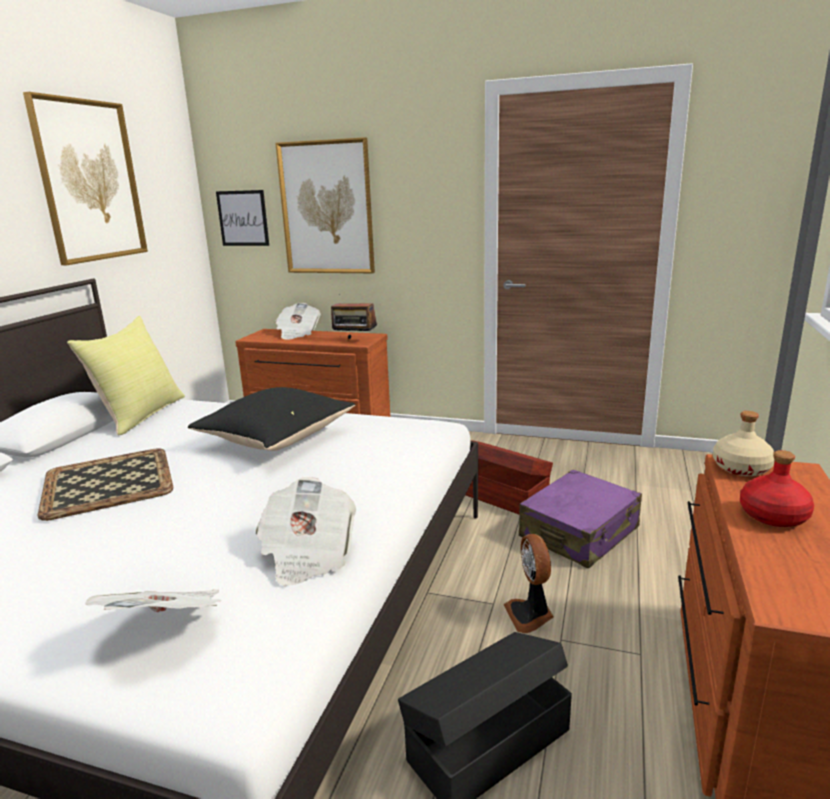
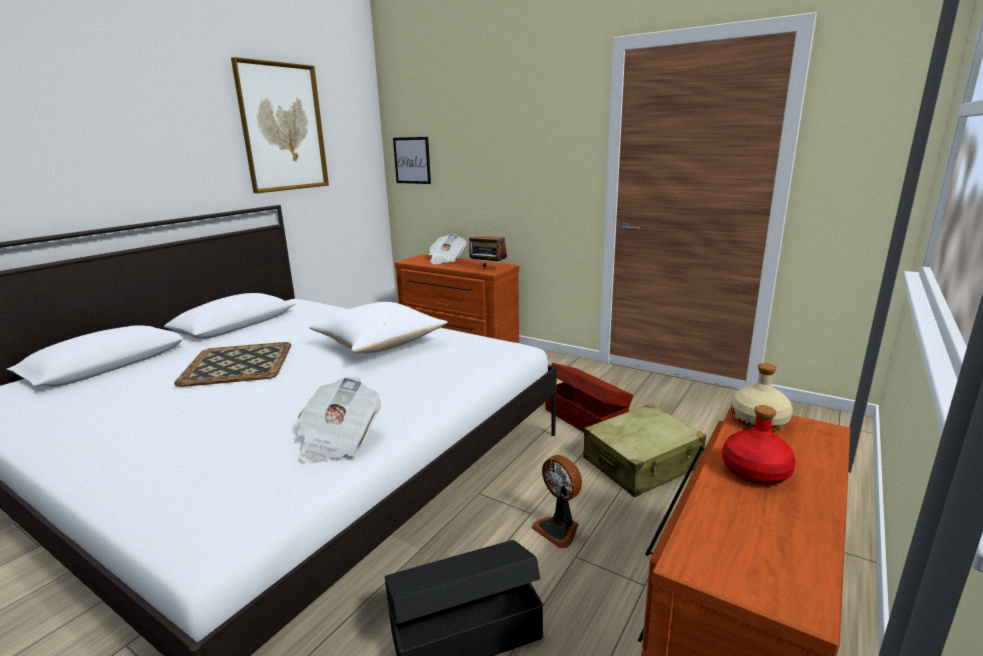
camera: 15 degrees right, 0 degrees up
(141, 415) = (295, 315): yellow pillow -> none
(168, 626) = (200, 479): newspaper -> none
(277, 439) = (380, 345): black pillow -> white pillow
(327, 208) = (476, 153): picture -> none
(530, 615) = (559, 529): fan -> fan turned 45 degrees counterclockwise
(579, 533) = (642, 463): purple suitcase -> beige suitcase

